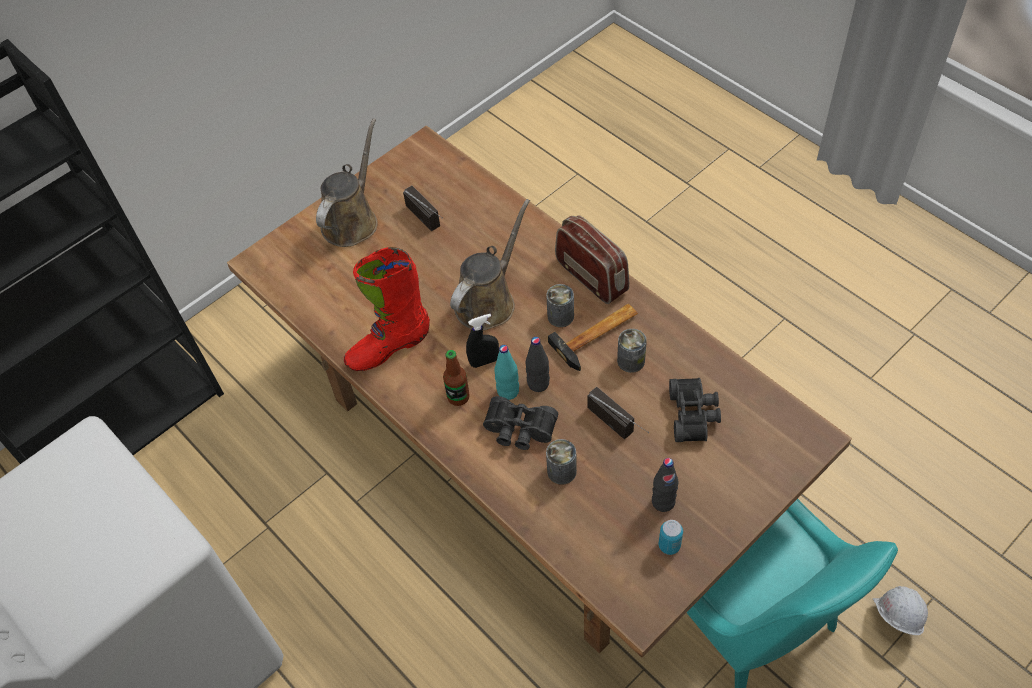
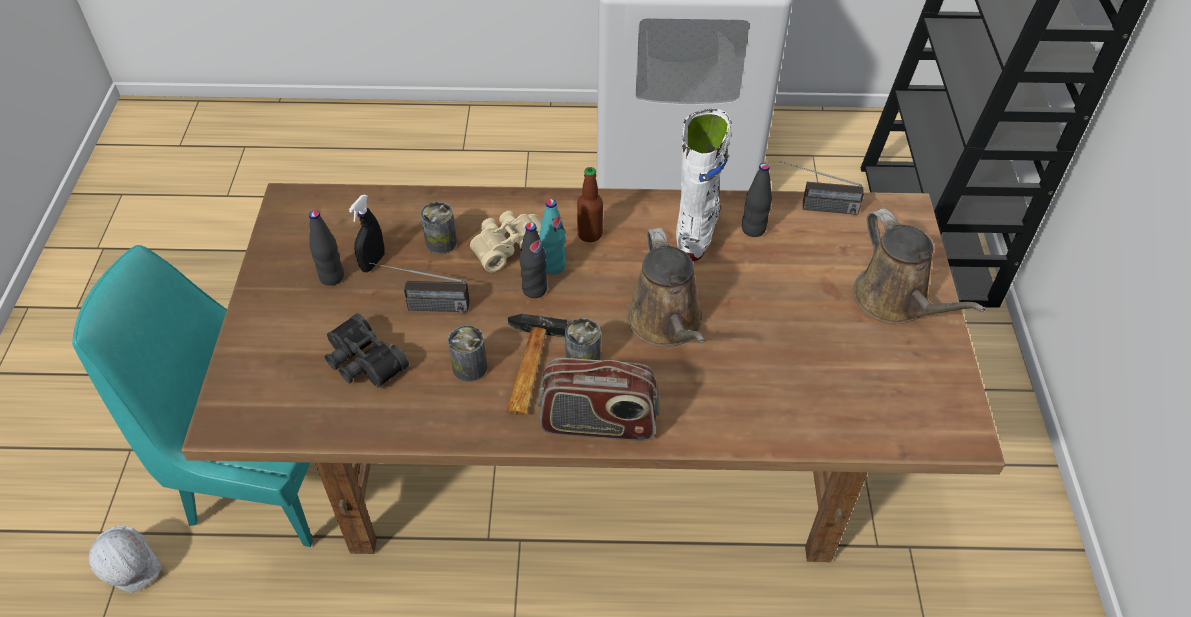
camera: 130 degrees right, 5 degrees down
(358, 320) = (753, 229): none -> black bottle
(388, 347) = (697, 228): red boot -> white boot
(431, 222) = (825, 356): radio -> radio (815, 207)
(484, 361) = (603, 273): black spray bottle -> black spray bottle (373, 262)
(519, 431) = (509, 245): black binoculars -> beige binoculars
(669, 545) = (300, 252): can -> none

